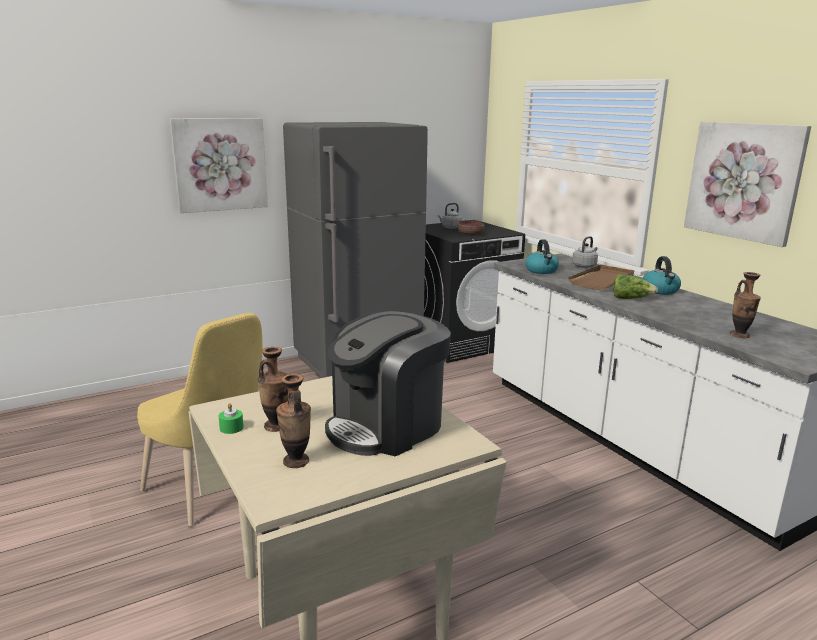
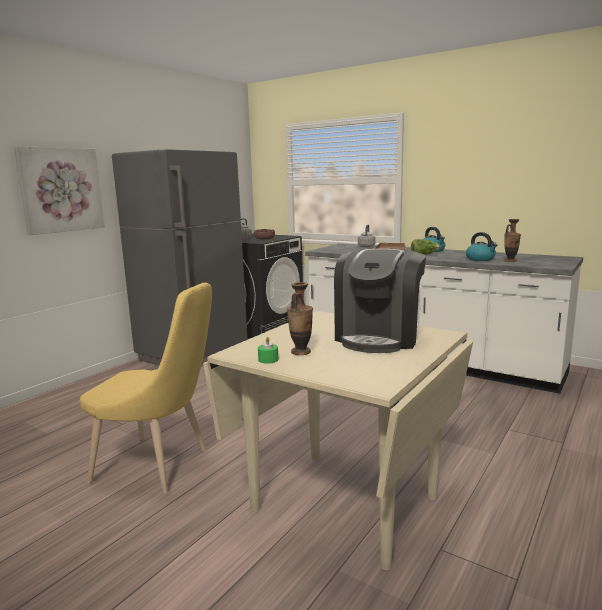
camera: 25 degrees left, 5 degrees down
(296, 461) = (352, 365): vase -> none
(542, 270) = (344, 251): kettle -> kettle (480, 259)
(744, 181) = (469, 173): picture -> none

